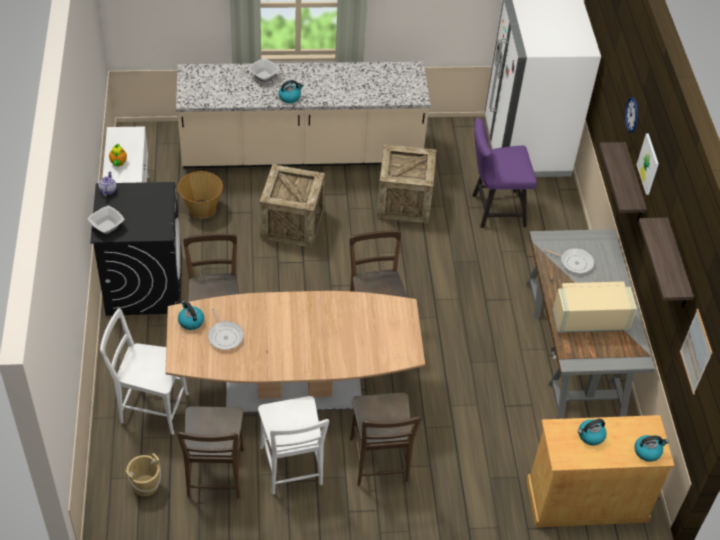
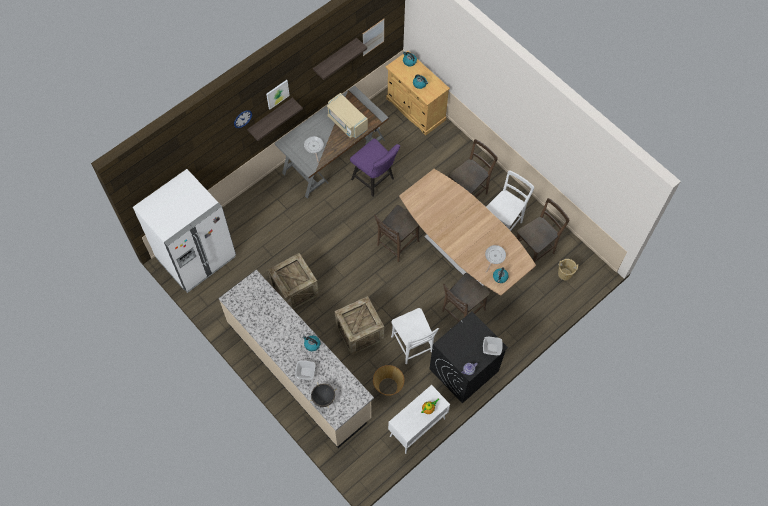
camera: 125 degrees left, 15 degrees up
(150, 407) = (528, 305): white chair -> white chair (413, 346)
(219, 73) = (323, 399): none -> black cooking pot
(494, 210) = (264, 243): purple chair -> purple chair (375, 180)

